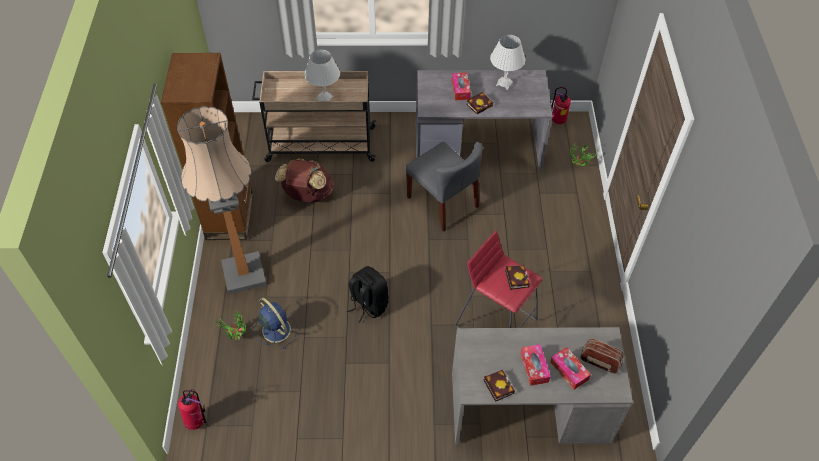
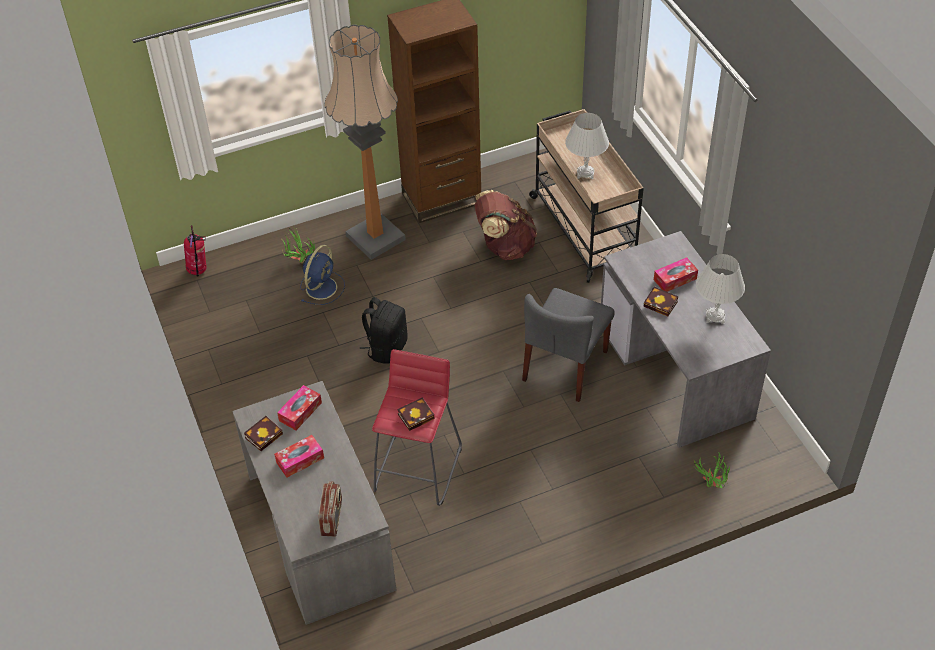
camera: 70 degrees right, 5 degrees down
(557, 121) = (779, 442): fire extinguisher -> none
(569, 371) = (308, 492): tissue box -> tissue box (300, 412)

